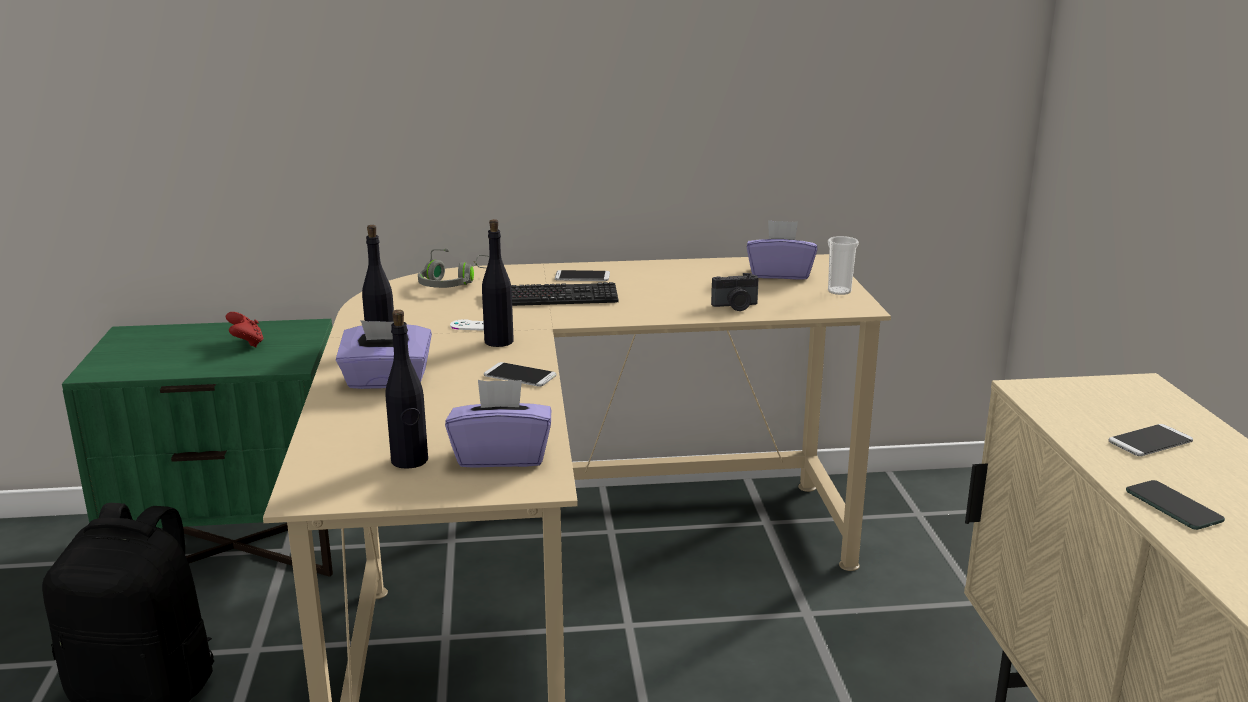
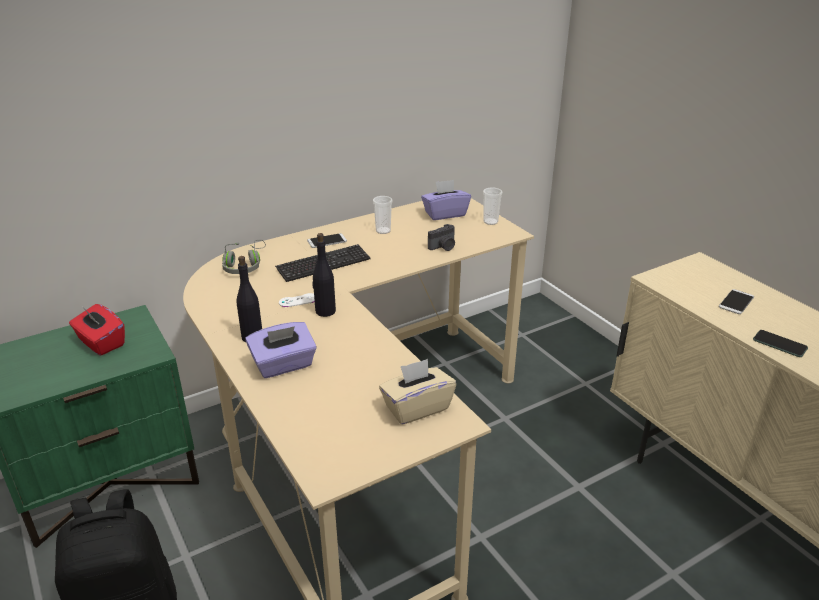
camera: 25 degrees left, 10 degrees up
(246, 343) = (101, 343): red game controller -> red tissue box
(409, 461) = (364, 429): black bottle -> none
(501, 456) = (416, 408): purple tissue box -> beige tissue box
(520, 375) = (366, 337): phone -> none
(670, 278) = (383, 231): none -> cup

